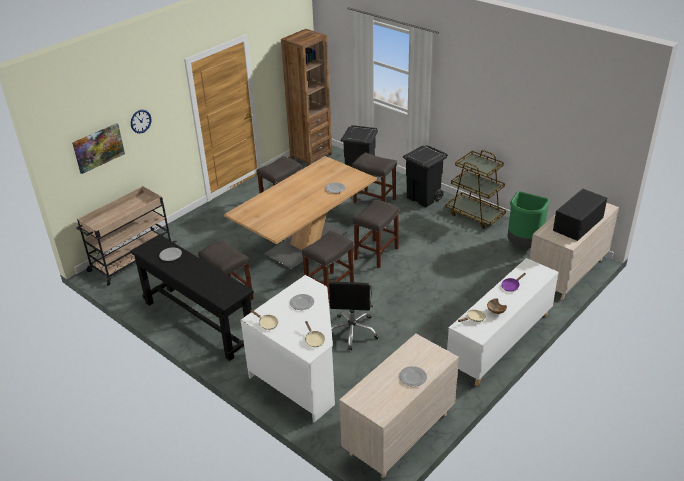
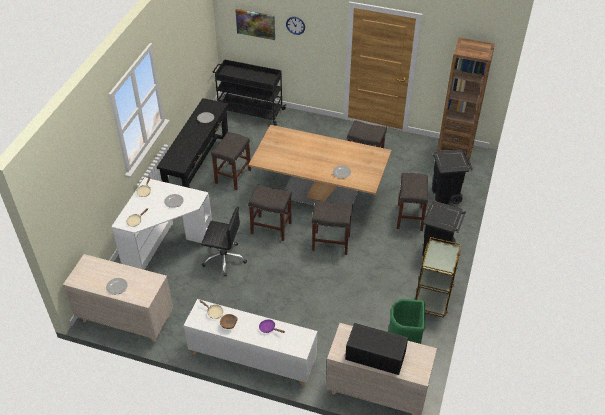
camera: 65 degrees right, 10 degrees up
(131, 259) = (249, 111): beige cart -> black cart
(352, 331) = (224, 258): black office chair -> black office chair turned 150 degrees counterclockwise

